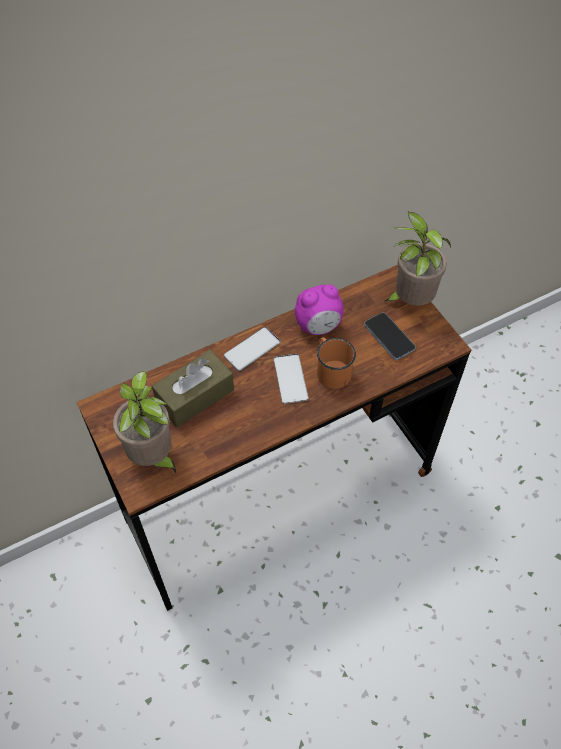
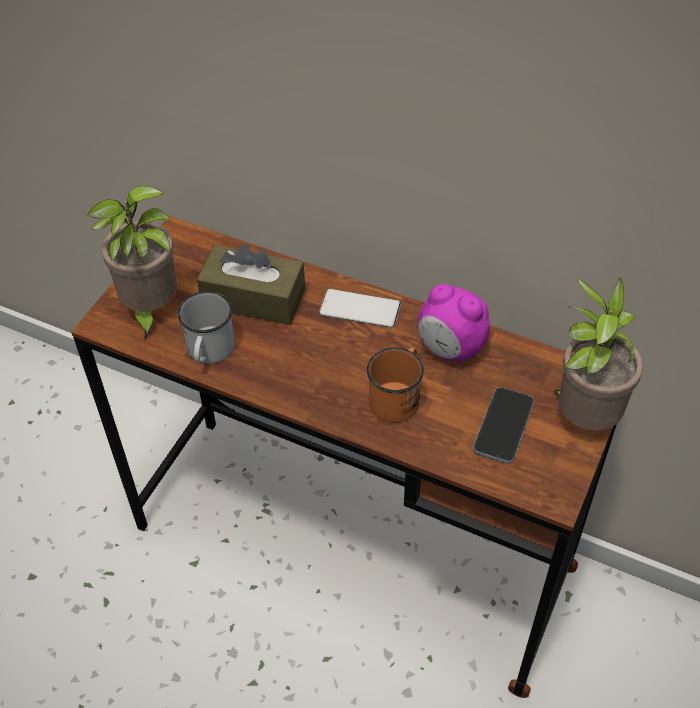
camera: 55 degrees right, 5 degrees down
(217, 444) = (209, 352): none -> white mug
(290, 379) = (350, 366): phone -> none

